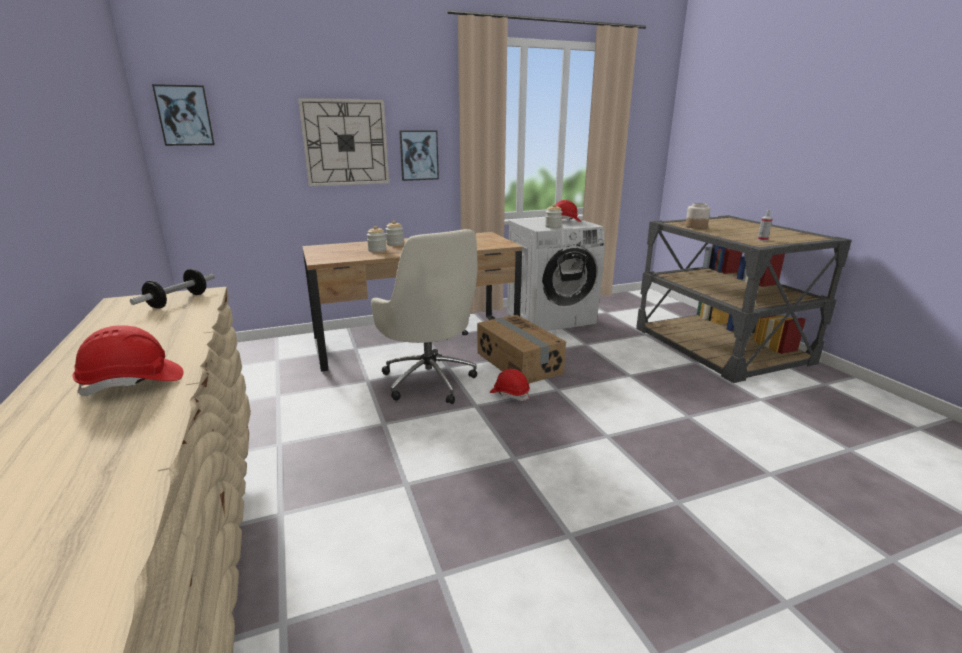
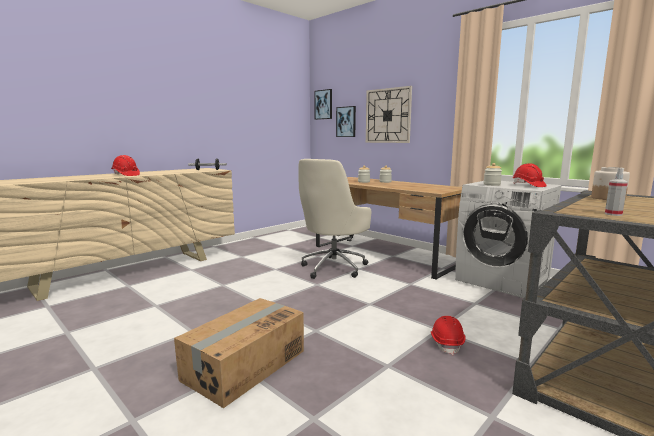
camera: 65 degrees right, 10 degrees down
(419, 155) = (431, 123): picture -> picture (346, 122)
(509, 394) = (343, 290): red hard hat -> red hard hat (447, 343)
(518, 363) = (395, 285): cardboard box -> cardboard box (244, 365)

